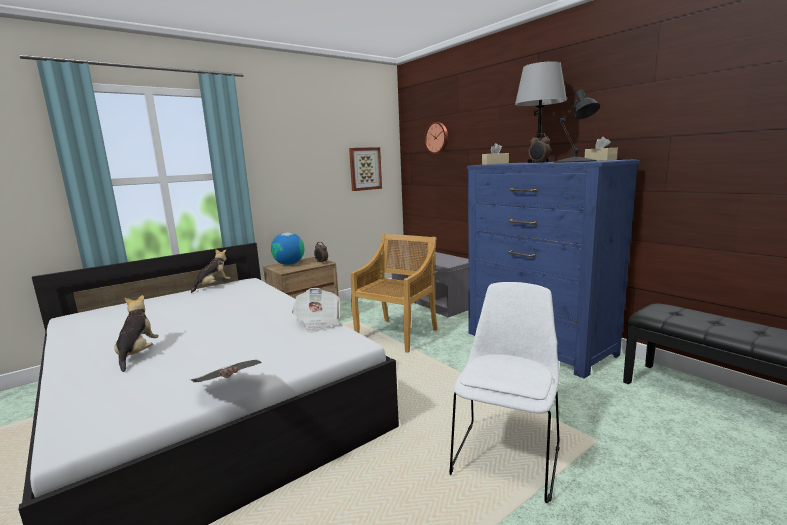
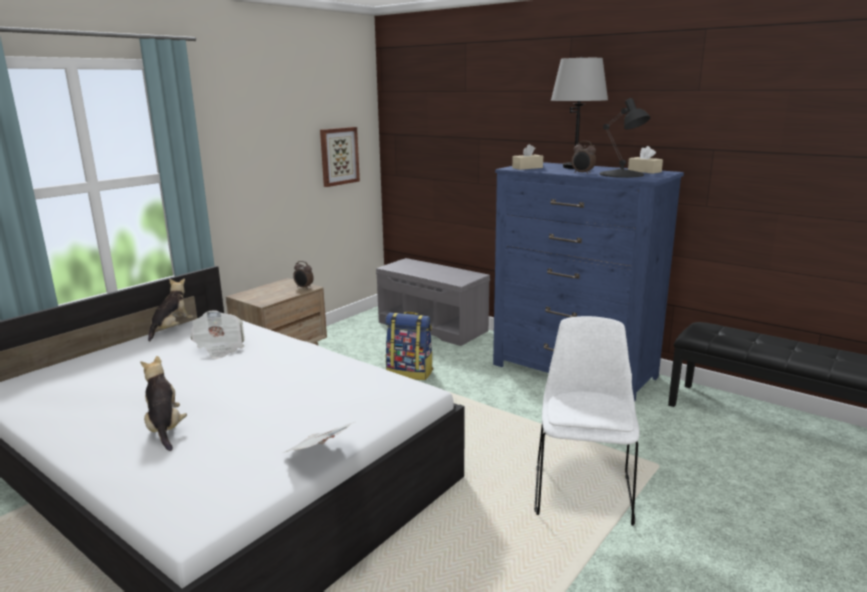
camera: 15 degrees left, 5 degrees up
(289, 264) = (260, 291): globe -> none
(318, 322) = (358, 370): newspaper -> newspaper (220, 348)
(397, 334) = (410, 373): beige chair -> backpack
(437, 138) = (435, 119): wall clock -> none

